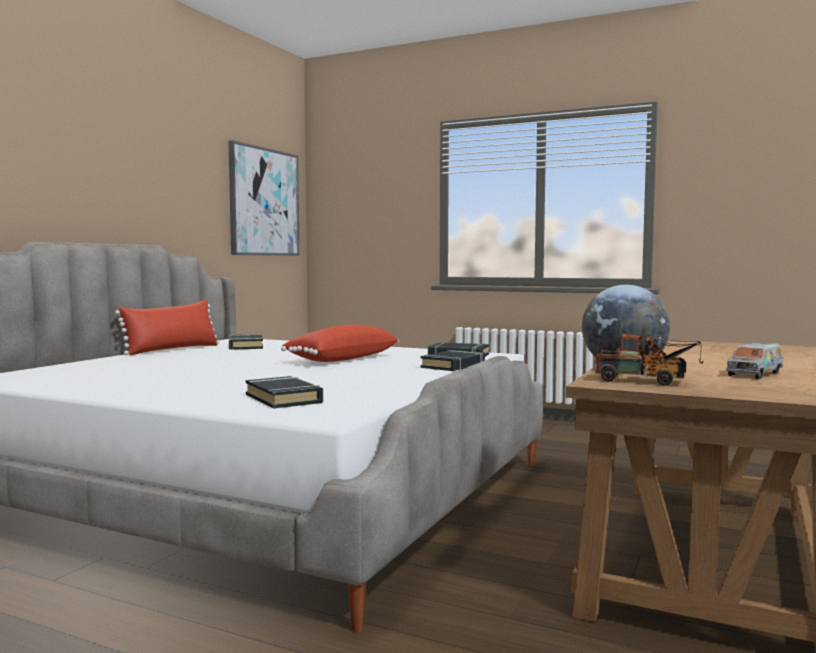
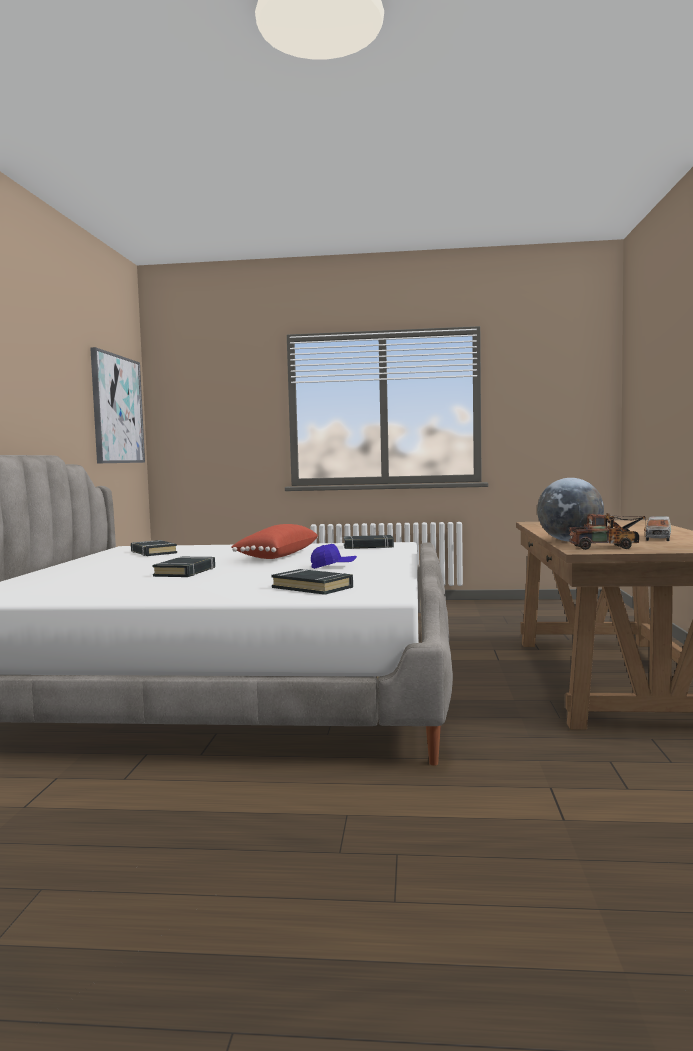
camera: 20 degrees left, 0 degrees up
(172, 349) = (86, 560): red pillow -> none
(365, 376) = (333, 566): none -> blue cap
(453, 366) = (384, 554): black book -> black book (185, 572)

